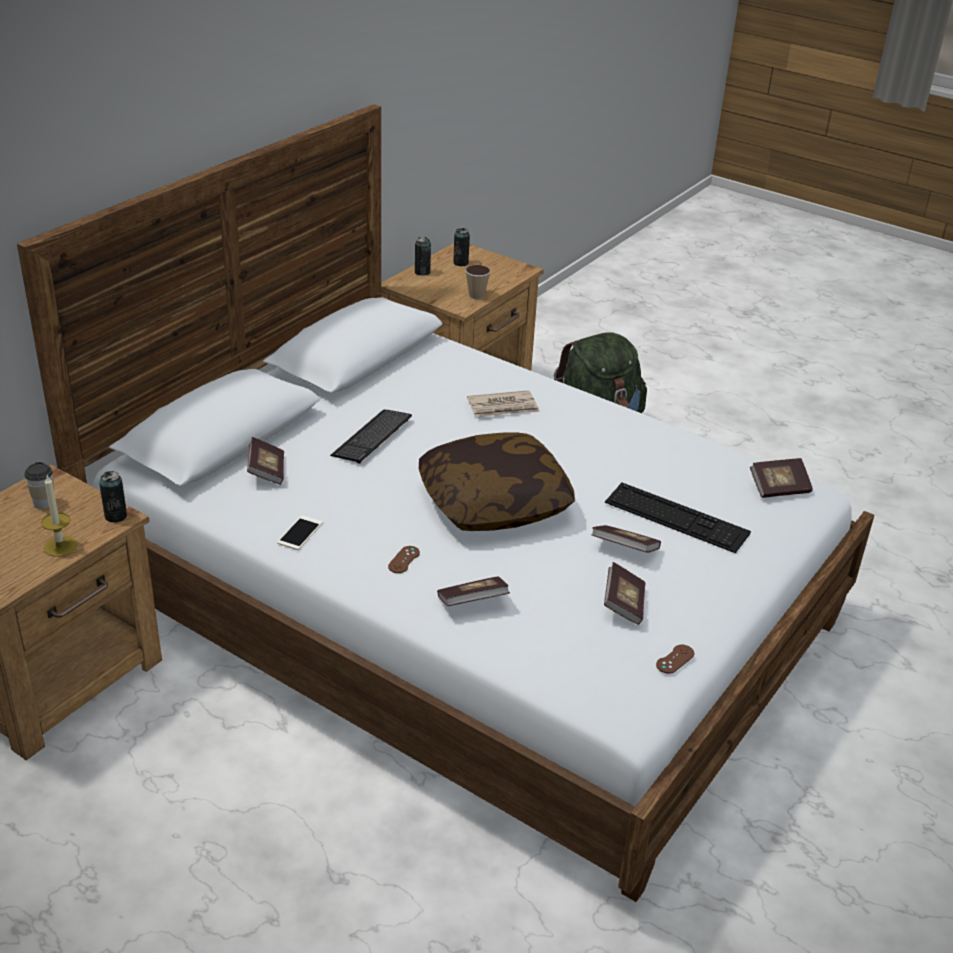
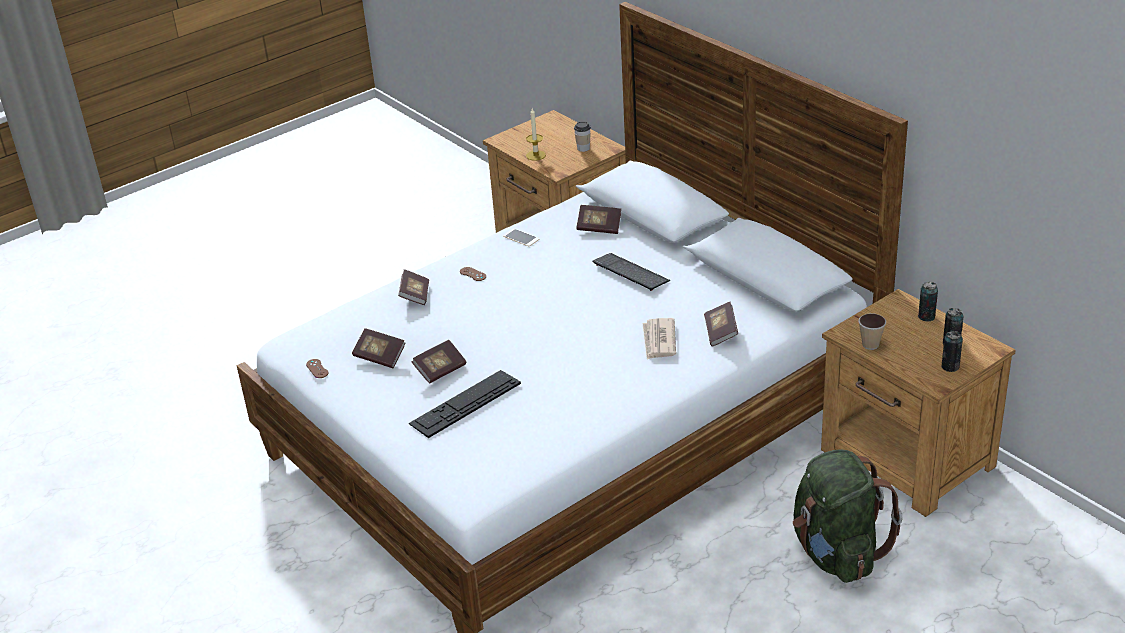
camera: 110 degrees right, 0 degrees up
(115, 516) = (559, 171): can -> can (950, 366)
(494, 502) = (521, 318): pillow -> none
(779, 488) = (481, 473): book -> book (720, 332)

